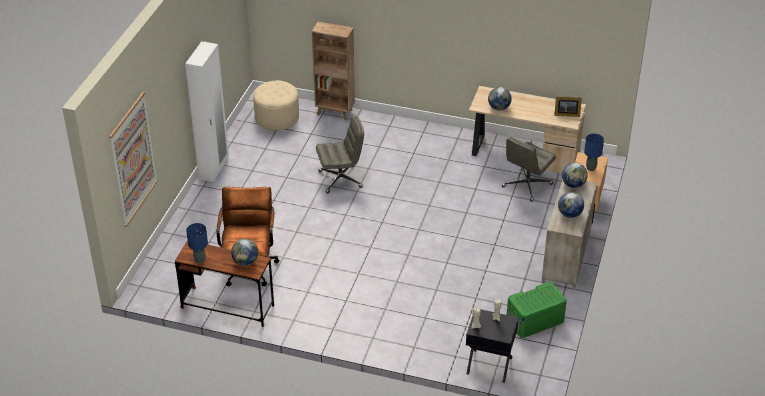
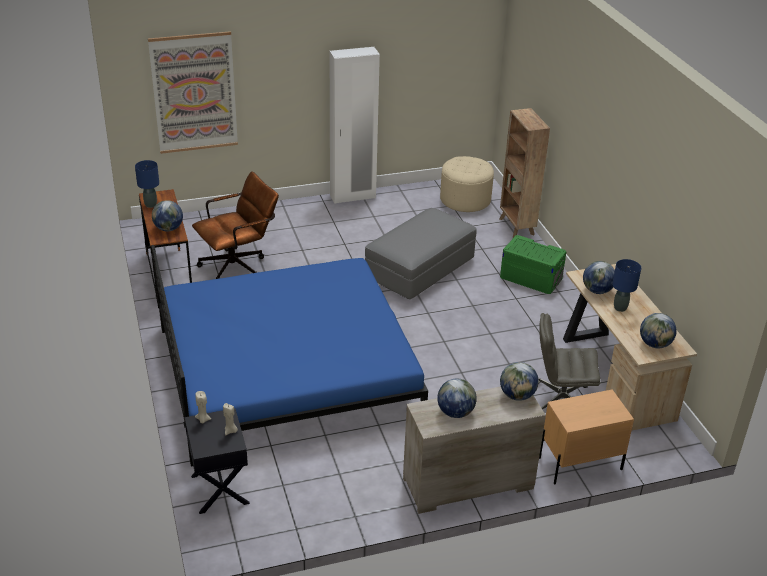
camera: 55 degrees right, 5 degrees down
(341, 179) = (420, 269): grey office chair -> grey ottoman
(397, 290) = (286, 372): none -> blue bed
(535, 320) = (328, 499): green storage box -> green storage box (531, 278)
(566, 114) = (655, 344): picture frame -> globe
(591, 168) = (594, 411): blue table lamp -> blue table lamp (620, 308)

